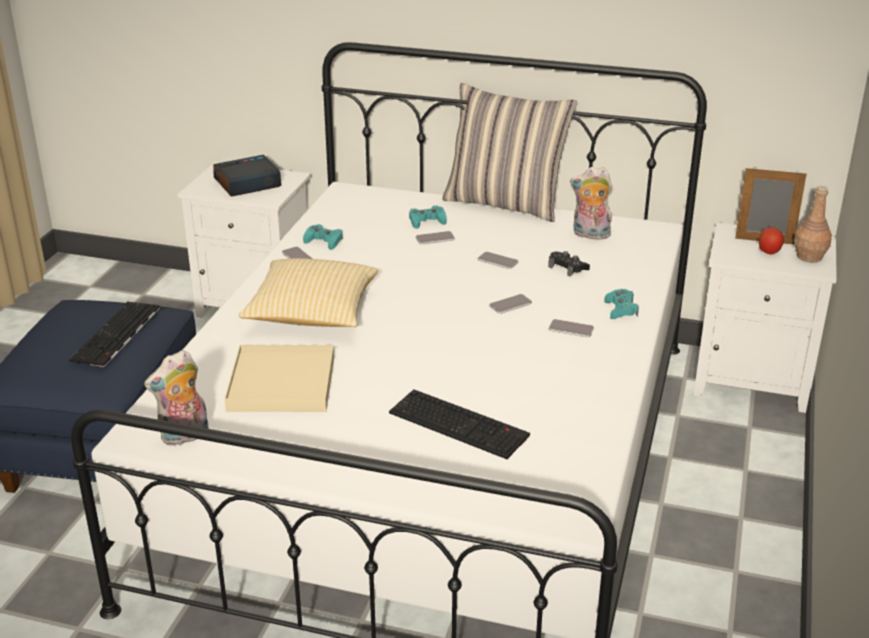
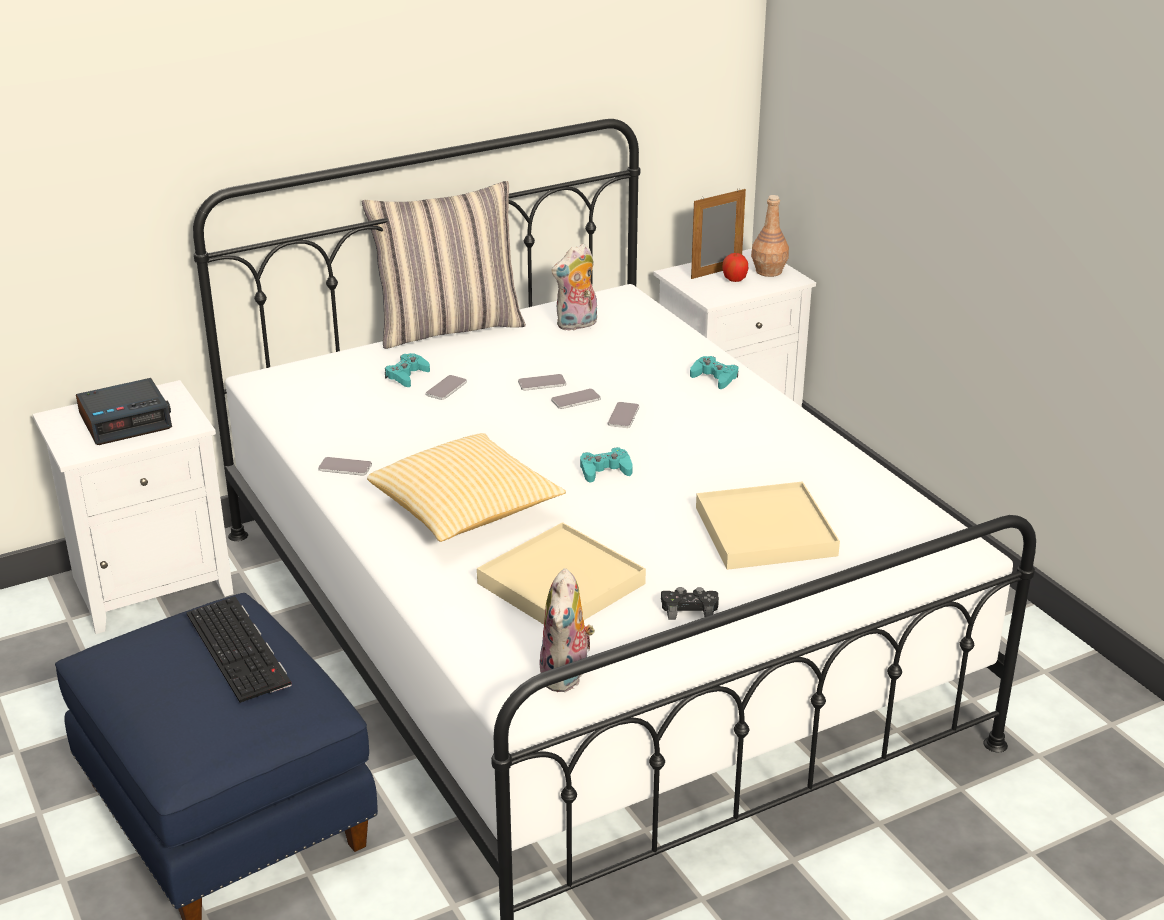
camera: 45 degrees left, 0 degrees up
(247, 183) = (126, 420): alarm clock -> alarm clock turned 135 degrees counterclockwise
(324, 241) = (340, 440): turquoise game controller -> turquoise game controller (605, 470)
(461, 424) = (765, 531): keyboard -> beige tray
(568, 268) = (611, 362): black game controller -> black game controller (689, 609)
(571, 329) = (707, 412): phone -> phone (575, 400)

